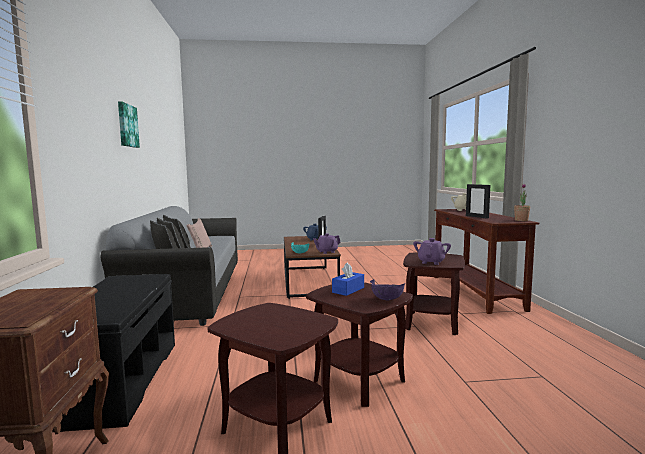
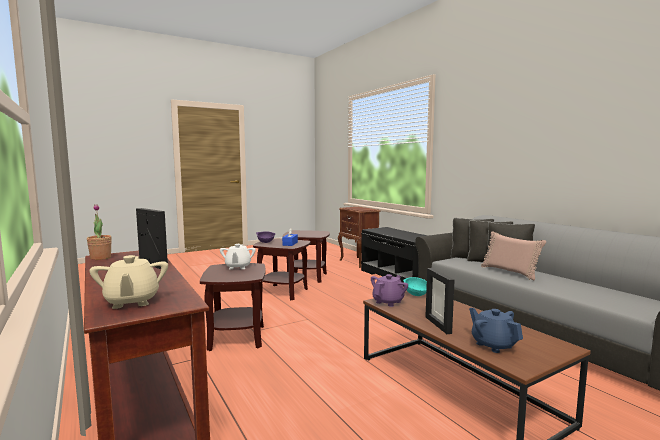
camera: 155 degrees right, 0 degrees up
(127, 125) = (559, 126): picture -> none
(431, 262) = (238, 267): purple teapot -> white teapot

